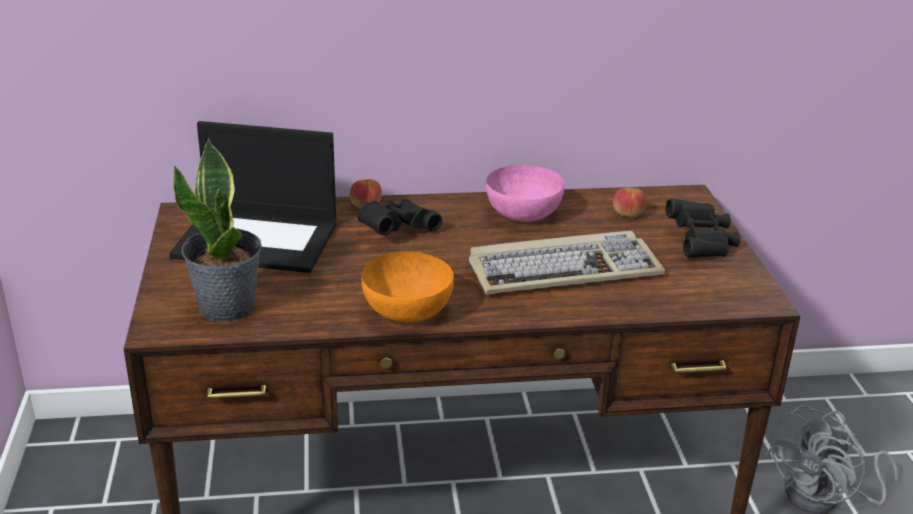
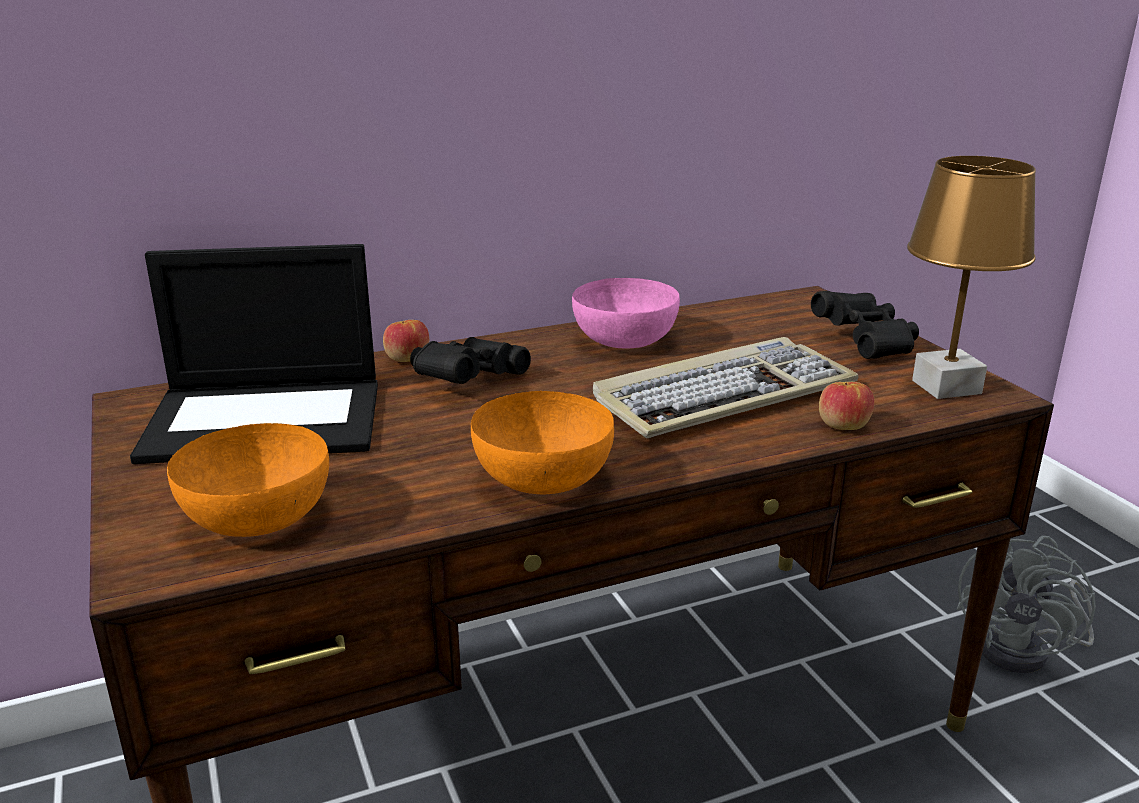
camera: 15 degrees left, 5 degrees down
(228, 306) = (256, 518): potted plant -> orange bowl
(628, 214) = (754, 325): apple -> apple (842, 425)
(731, 289) = (946, 386): none -> brown table lamp

